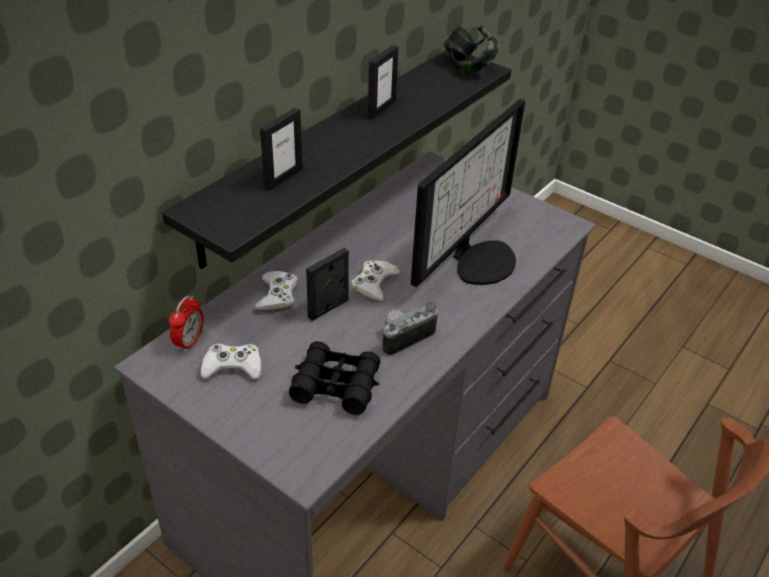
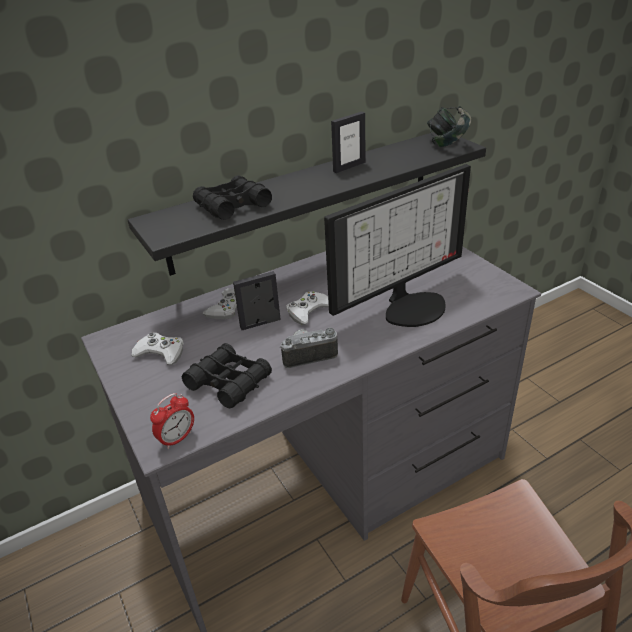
camera: 25 degrees right, 5 degrees down
(189, 342) = (142, 329): alarm clock -> alarm clock (177, 438)
(283, 177) = (232, 206): picture frame -> black binoculars

